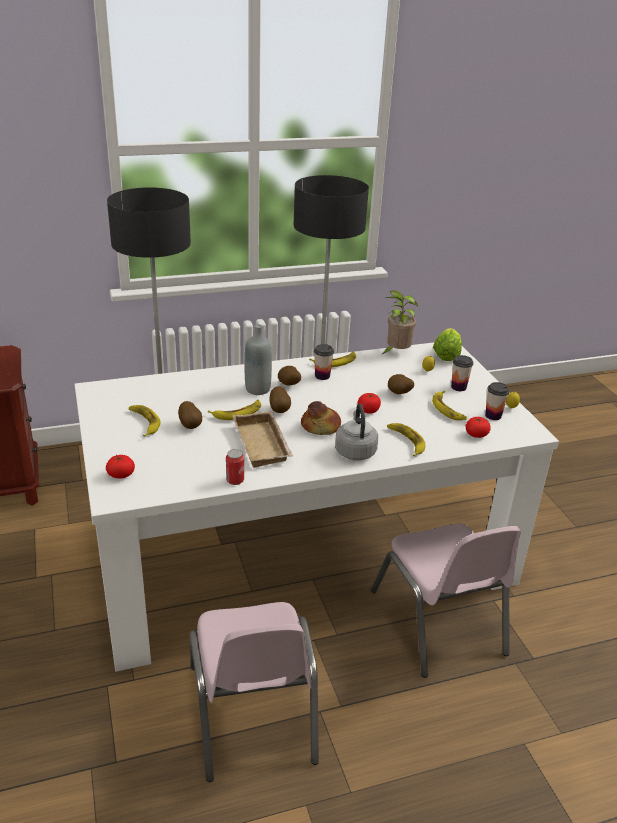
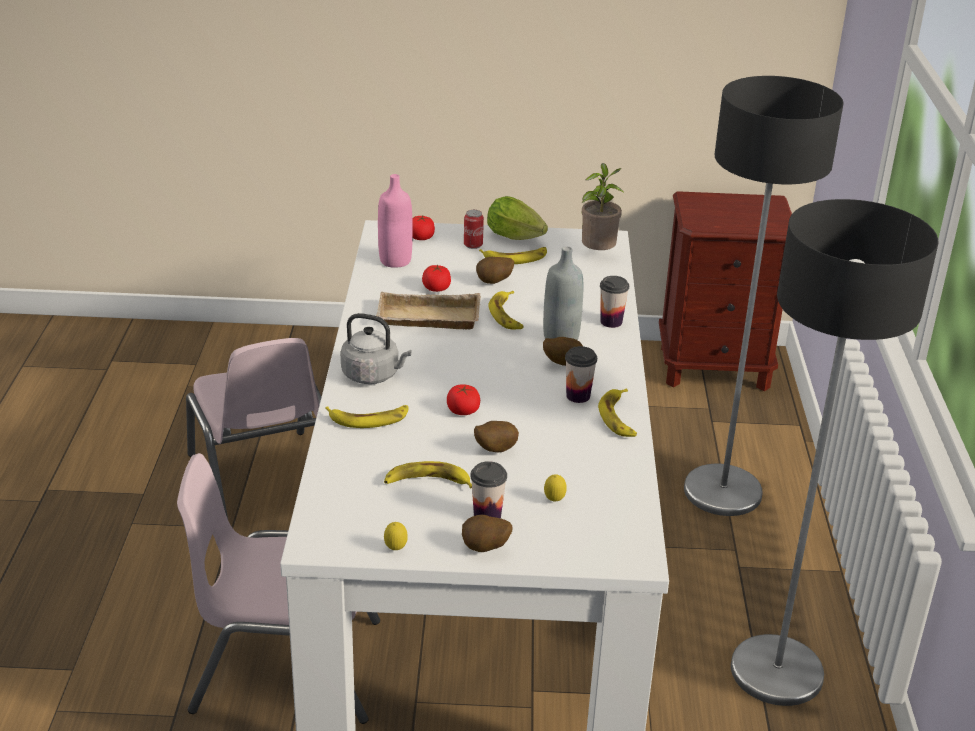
camera: 110 degrees right, 0 degrees up
(173, 478) = (395, 260): none -> pink bottle
(235, 480) = (368, 291): can -> can (473, 245)
(252, 713) = (262, 483): pink chair -> pink chair turned 120 degrees counterclockwise
(280, 410) = (499, 344): potato -> potato (485, 549)
(321, 427) = (441, 364): bread -> none
(396, 353) = (632, 487): potted plant -> potted plant (598, 254)
(446, 355) = (606, 544): lettuce -> lettuce (518, 238)
(476, 434) = (347, 485): tomato -> tomato (436, 288)
(493, 416) = (385, 521): cup -> cup (611, 322)

